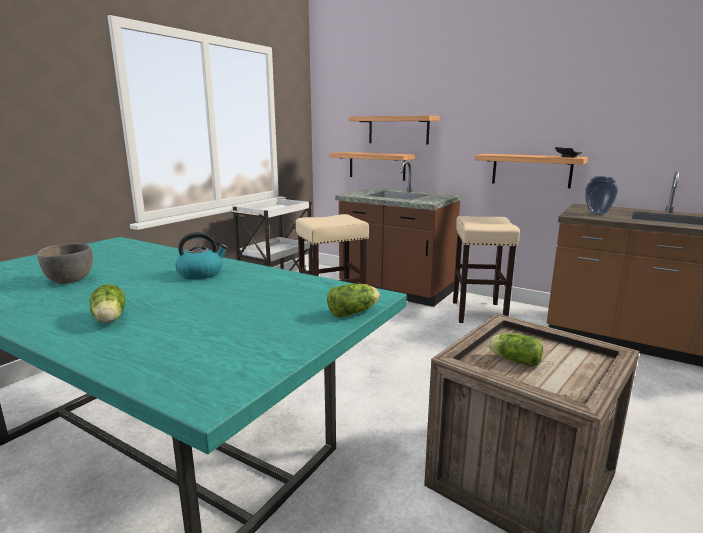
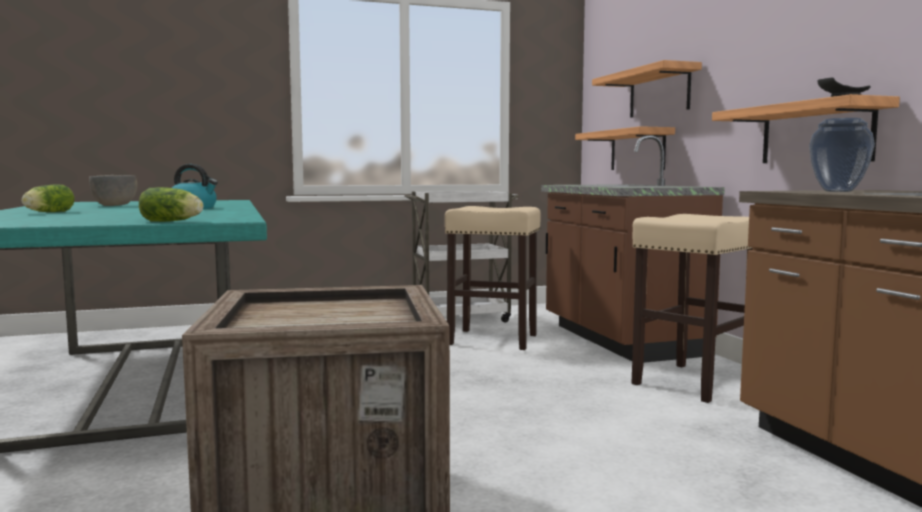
camera: 40 degrees right, 10 degrees down
(513, 360) = (305, 311): lettuce -> none

